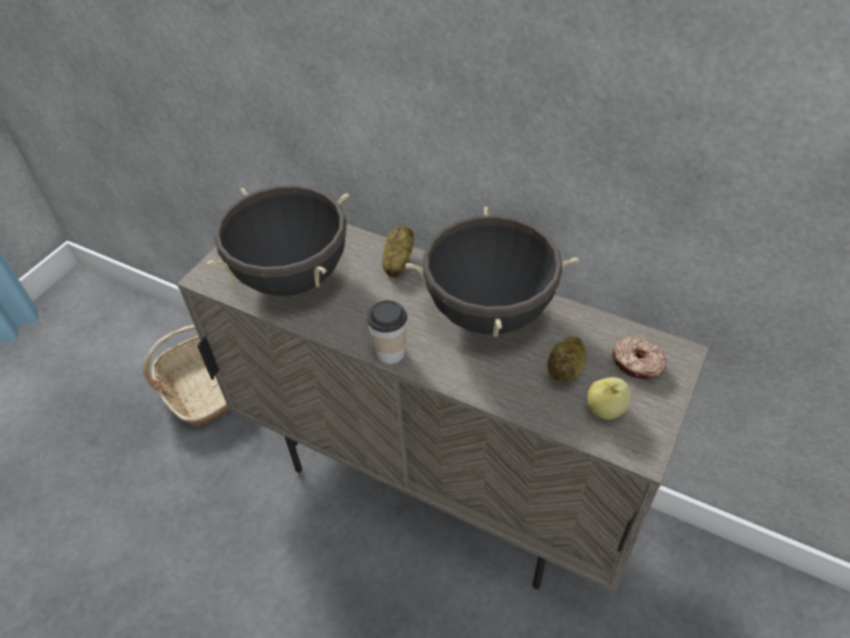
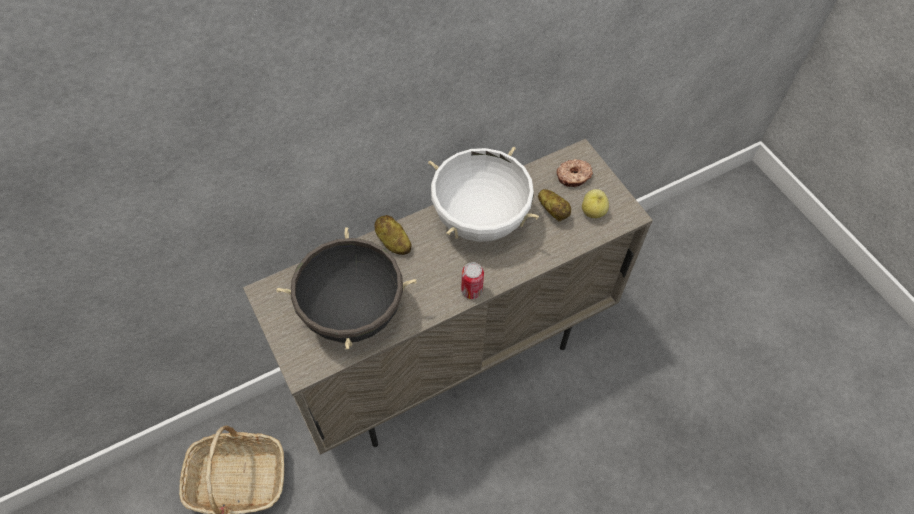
camera: 60 degrees left, 10 degrees up
(390, 352) = (471, 291): cup -> can
(489, 312) = (479, 220): black cooking pot -> white cooking pot

